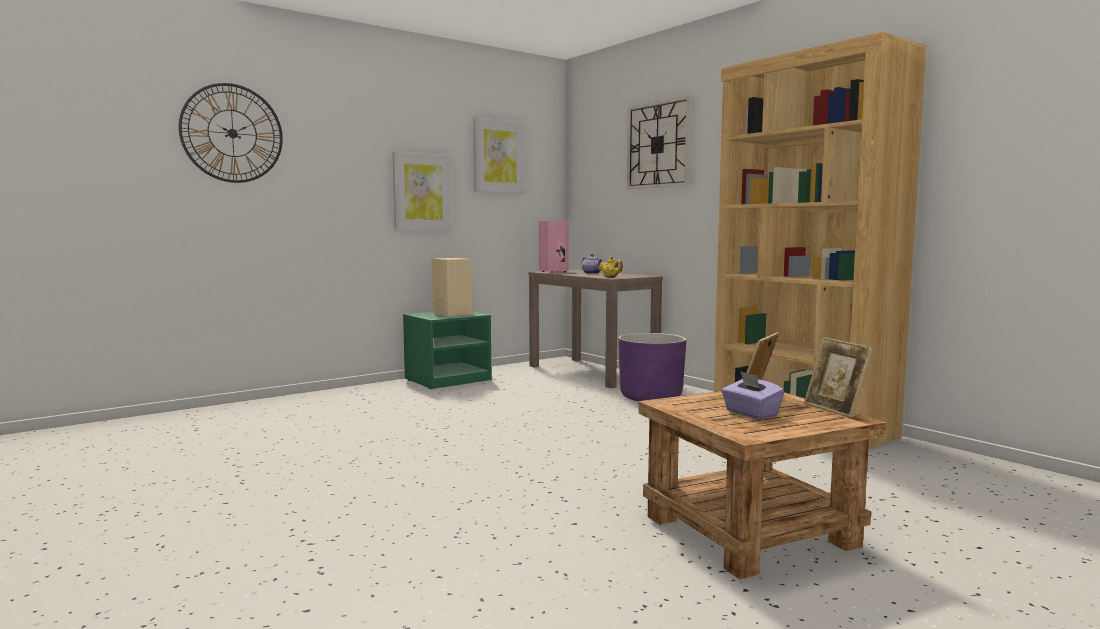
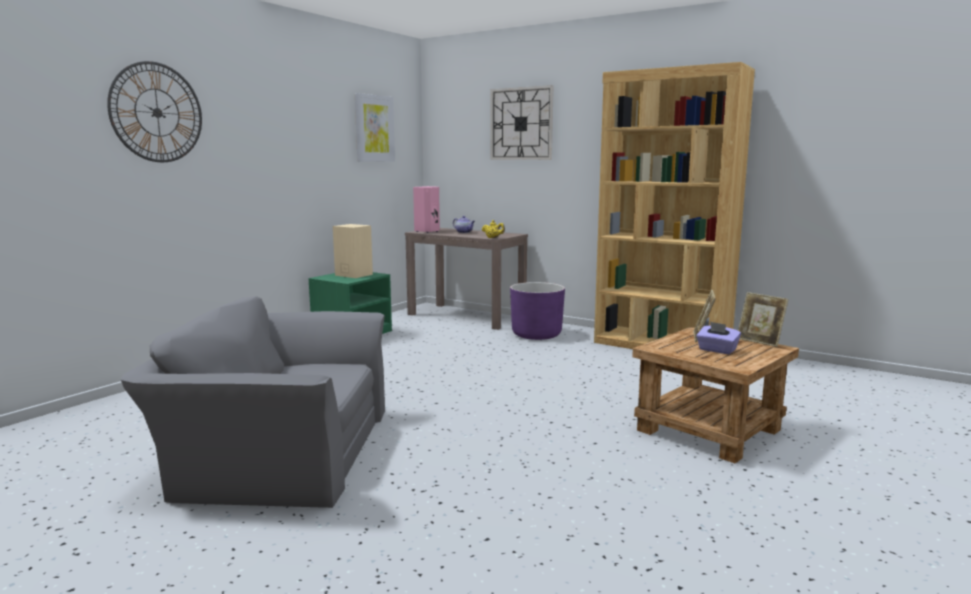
camera: 20 degrees left, 5 degrees up
(232, 480) = (281, 450): none -> grey armchair
(422, 192) = (317, 164): picture -> none

